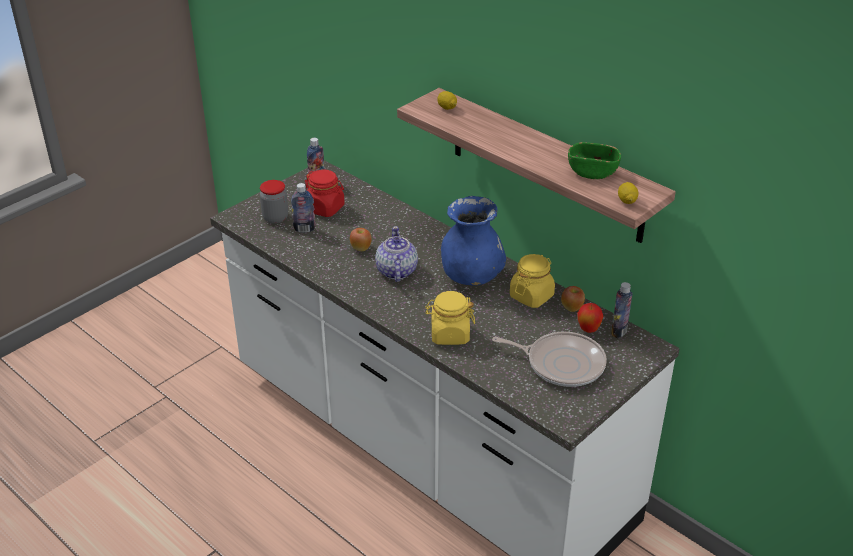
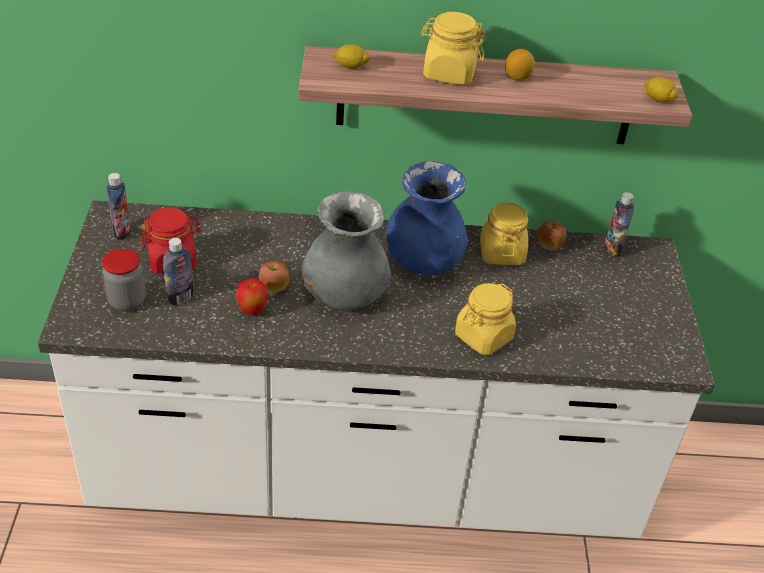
camera: 45 degrees left, 5 degrees up
(396, 271) = (344, 295): teapot -> grey vase
(502, 133) = (449, 73): none -> yellow jar
(545, 152) = (517, 78): none -> lemon
(561, 363) = (610, 308): frying pan -> none
(588, 330) = (588, 261): apple -> apple (252, 311)
(592, 172) = (588, 82): green bowl -> none

